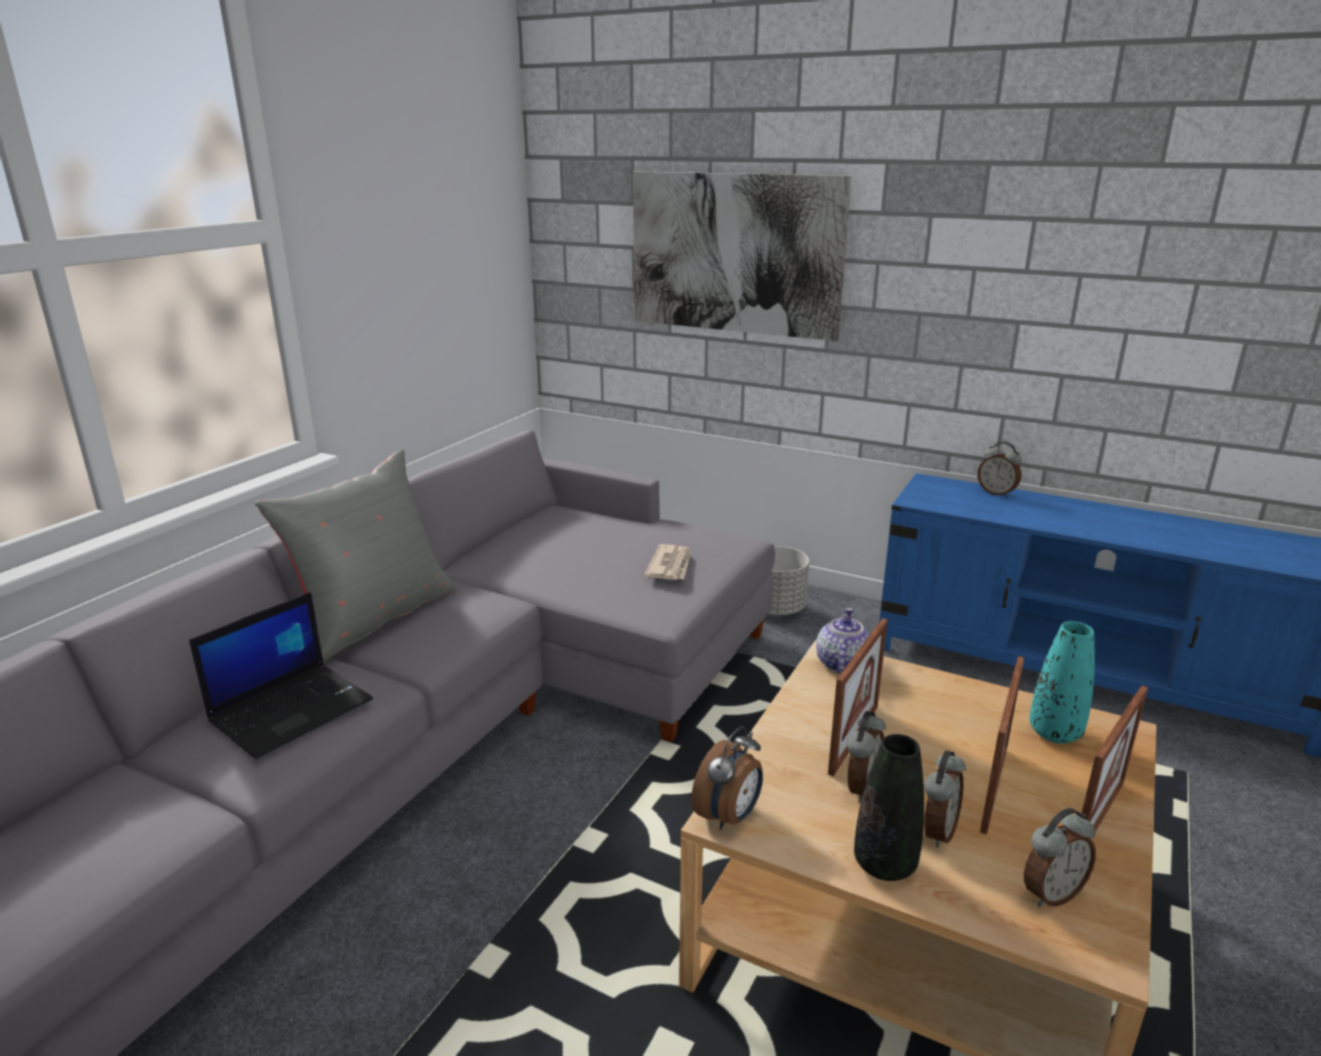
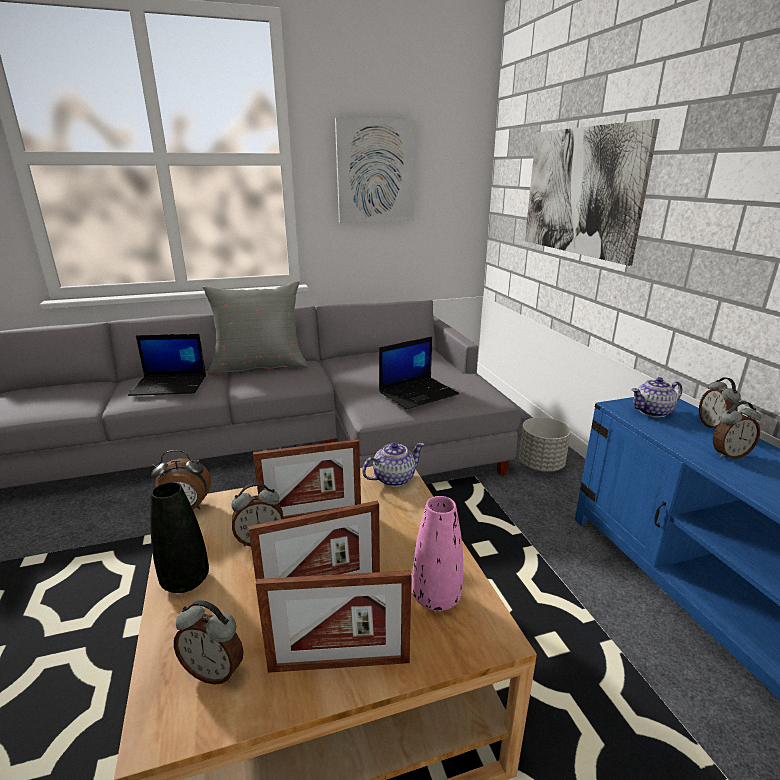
camera: 45 degrees right, 0 degrees up
(398, 237) = (375, 172): none -> picture
(670, 565) = (418, 393): newspaper -> laptop
(937, 831) = (242, 588): alarm clock -> alarm clock (729, 454)
(943, 496) = (653, 412): none -> teapot
(1055, 733) = (436, 598): turquoise vase -> pink vase

